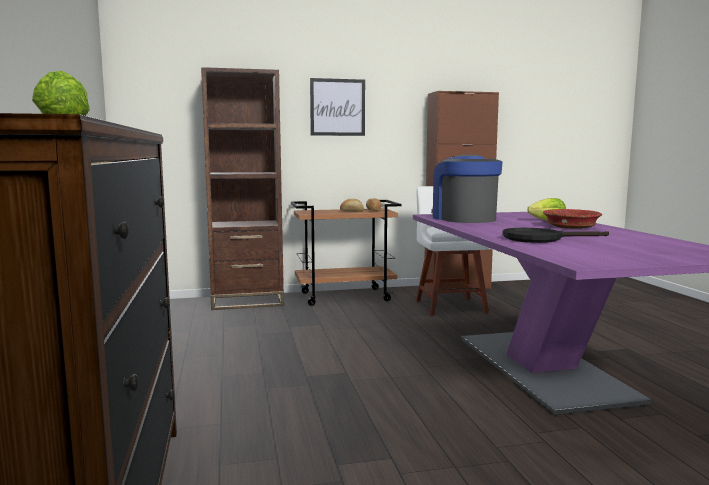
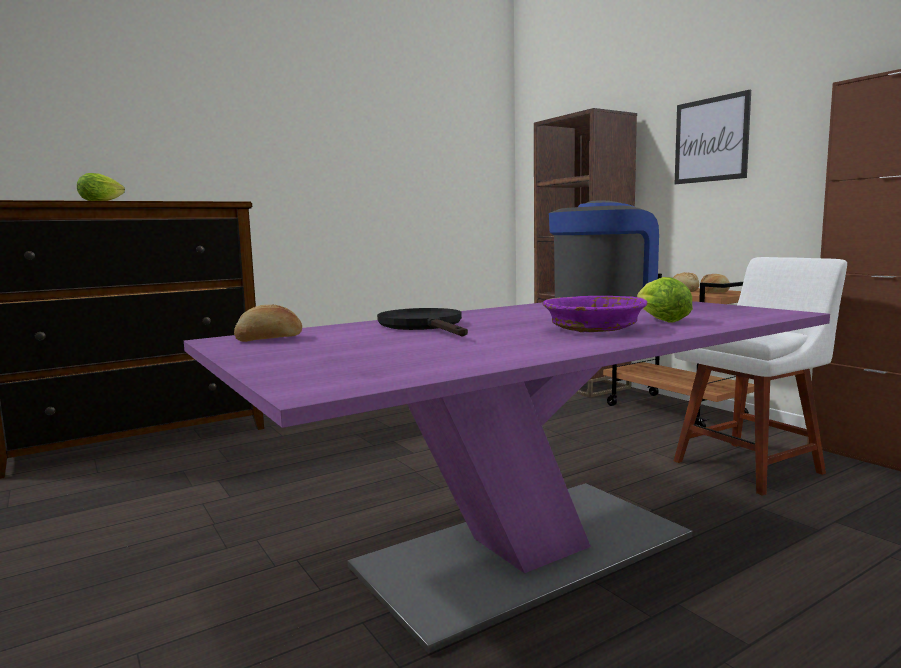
camera: 70 degrees right, 0 degrees up
(570, 227) = (593, 329): red bowl -> purple bowl
(585, 257) = (269, 339): none -> bread

